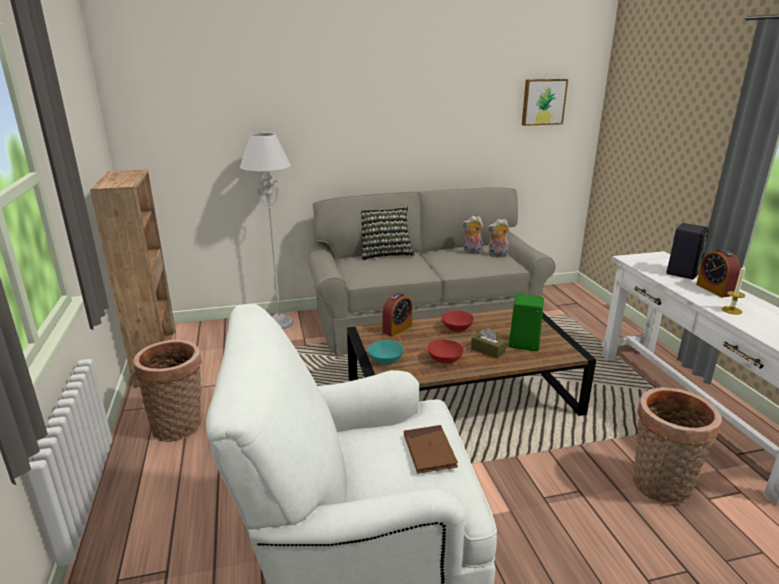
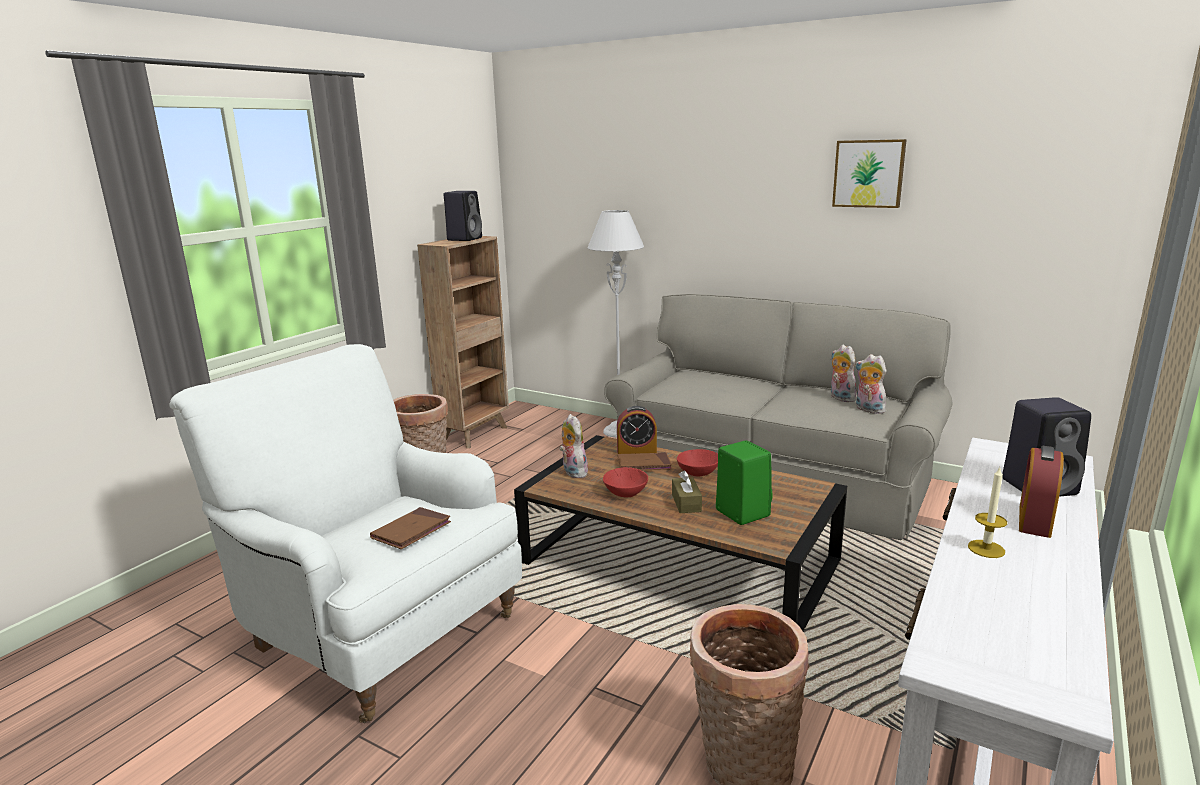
camera: 45 degrees right, 5 degrees down
(124, 176) = (465, 239): none -> black speaker
(385, 254) = (732, 375): pillow -> none
(386, 360) = (573, 472): turquoise bowl -> plush toy
(418, 336) = (644, 464): none -> brown book
(543, 102) = (1028, 188): picture -> picture (869, 173)

